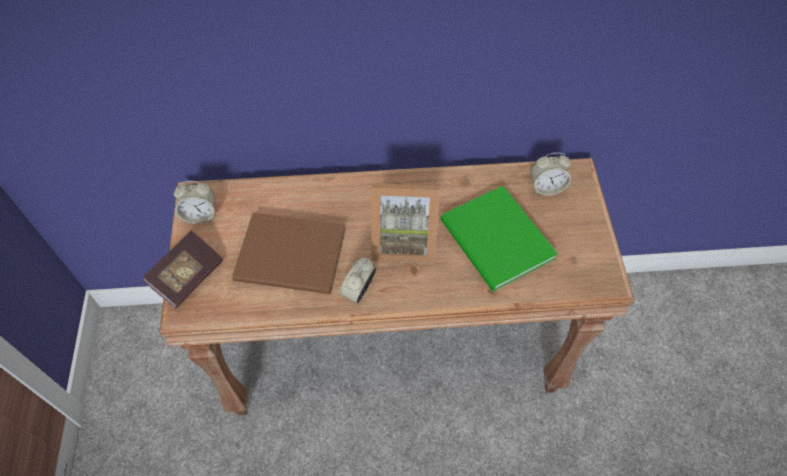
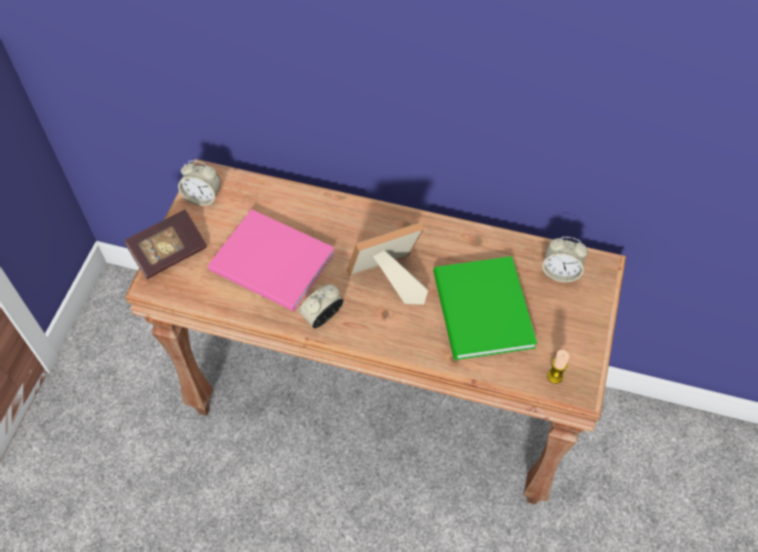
camera: 20 degrees right, 0 degrees up
(293, 257) = (273, 265): brown book -> pink book
(403, 241) = (387, 282): picture frame -> picture frame turned 135 degrees clockwise
(582, 278) = (554, 376): none -> candle

